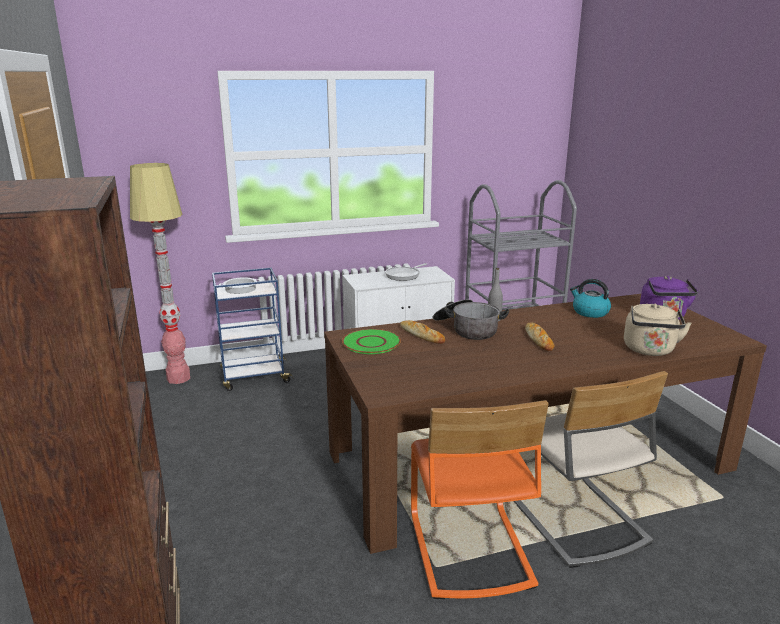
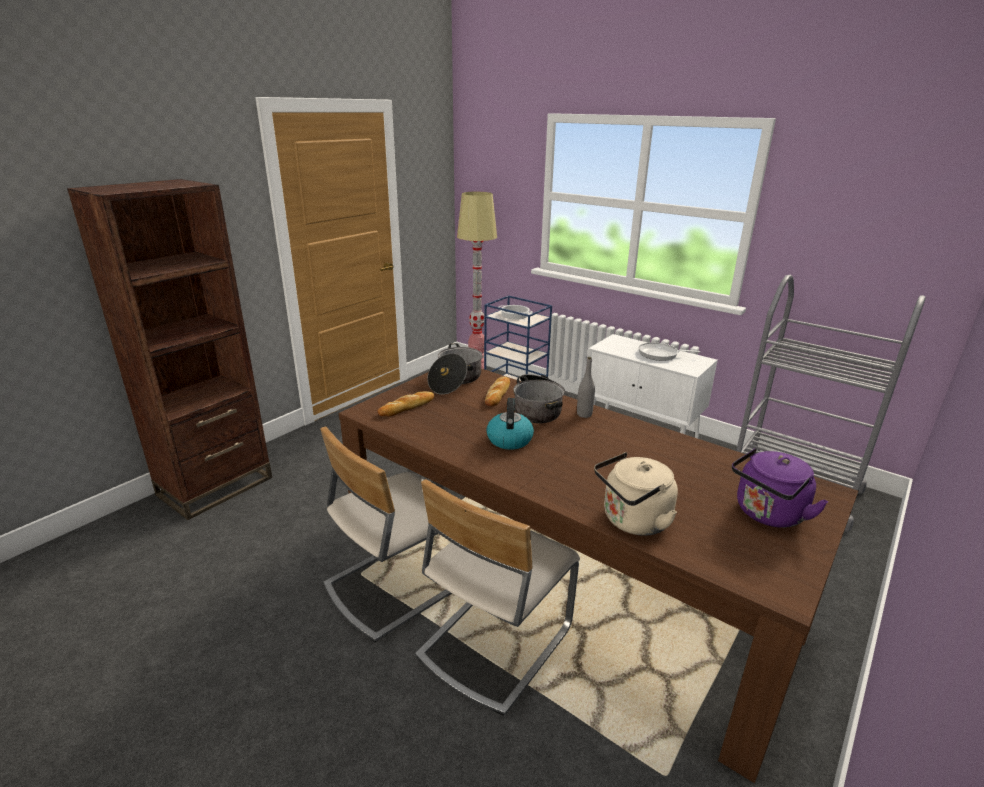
camera: 55 degrees right, 5 degrees up
(371, 342) = (455, 380): green plate -> cooking pot
(468, 549) = (395, 584): orange chair -> beige chair
(538, 339) = (566, 448): bread -> bread (407, 407)
(589, 312) = (695, 460): kettle -> kettle (509, 439)

